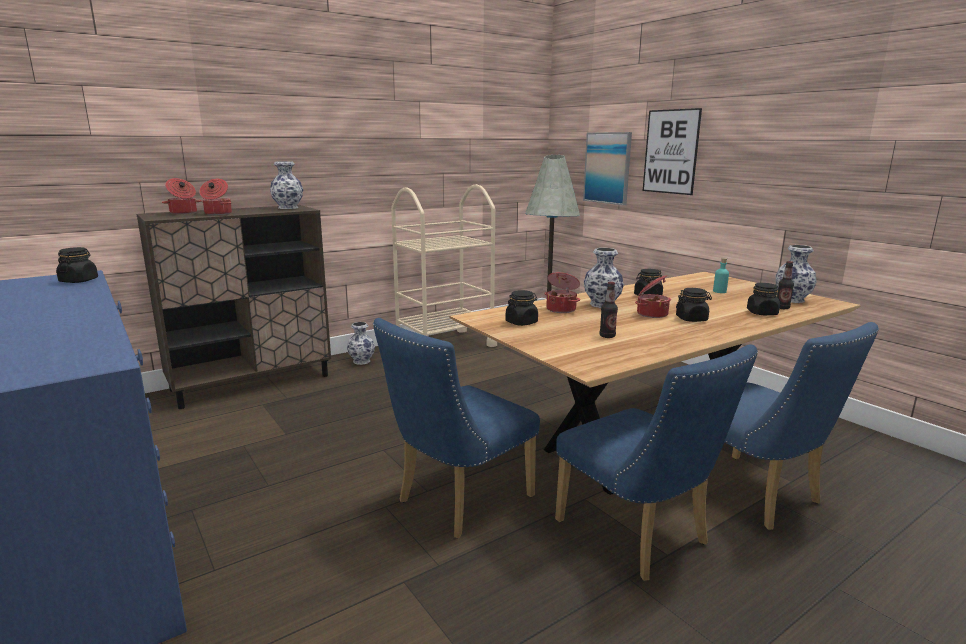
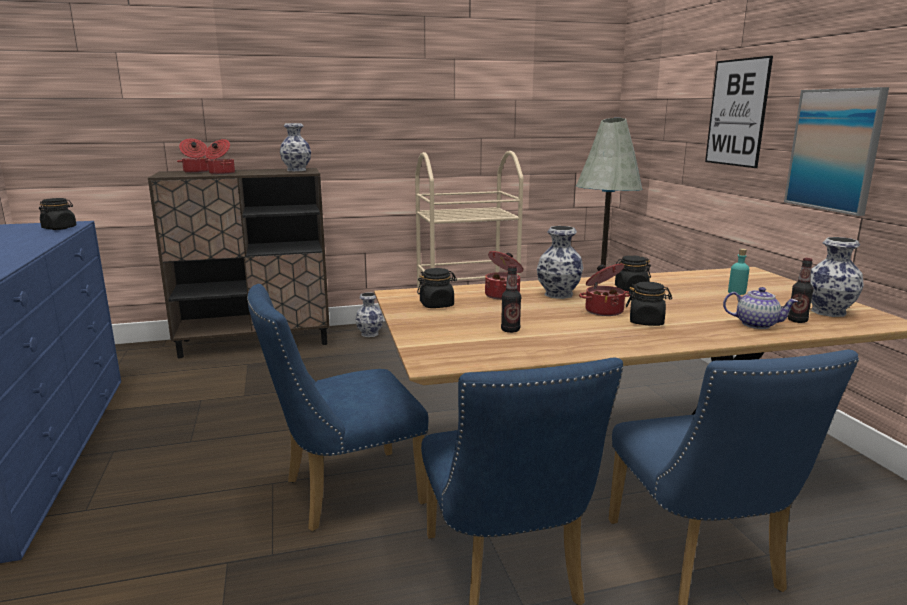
camera: 20 degrees right, 0 degrees up
(607, 168) = (673, 133): picture -> picture (834, 150)
(762, 313) = (756, 324): black jar -> teapot

